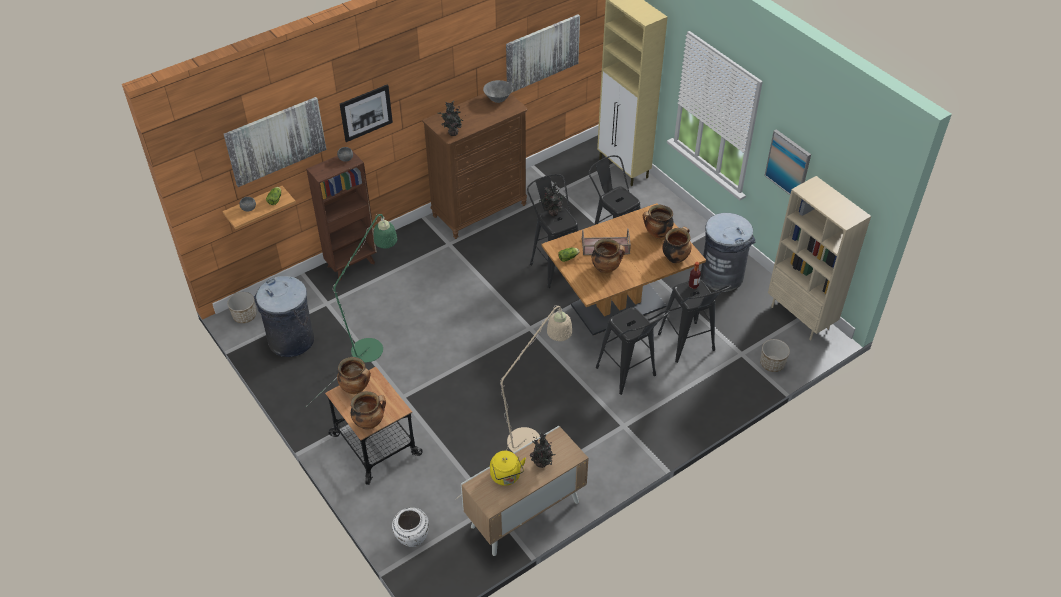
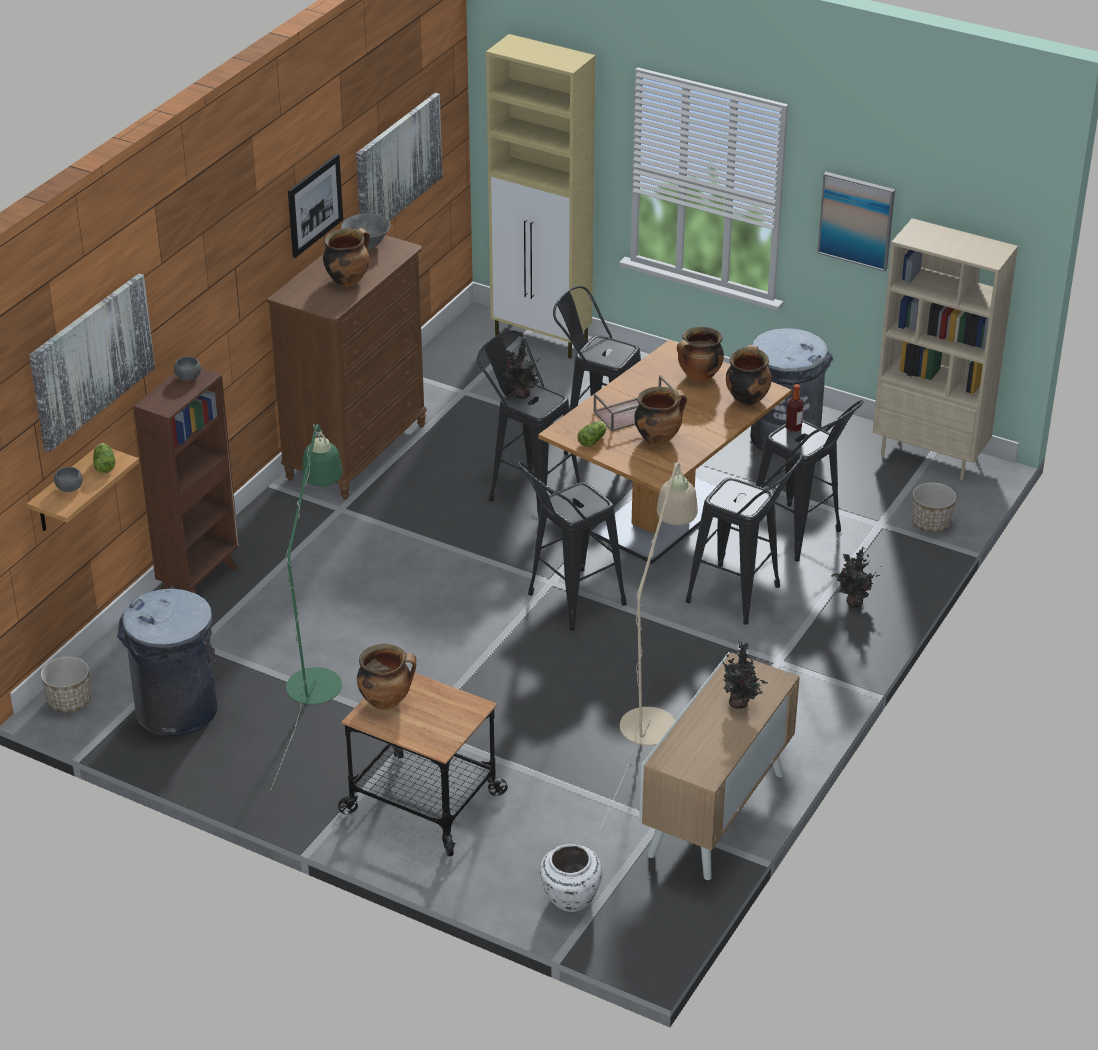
camera: 25 degrees left, 10 degrees down
(366, 113) = (198, 295): picture -> picture (314, 205)
(370, 422) = (443, 736): cooking pot -> cooking pot (348, 280)
(452, 133) = (330, 304): potted plant -> potted plant (853, 603)
(506, 477) = (702, 735): yellow kettle -> none
(530, 345) = (568, 603): none -> black stool

